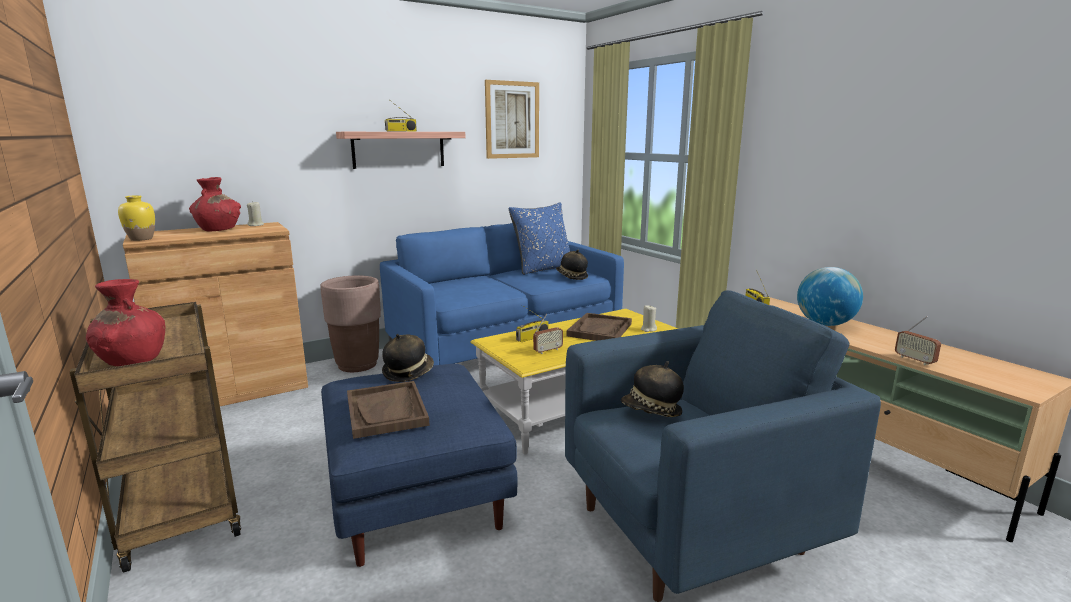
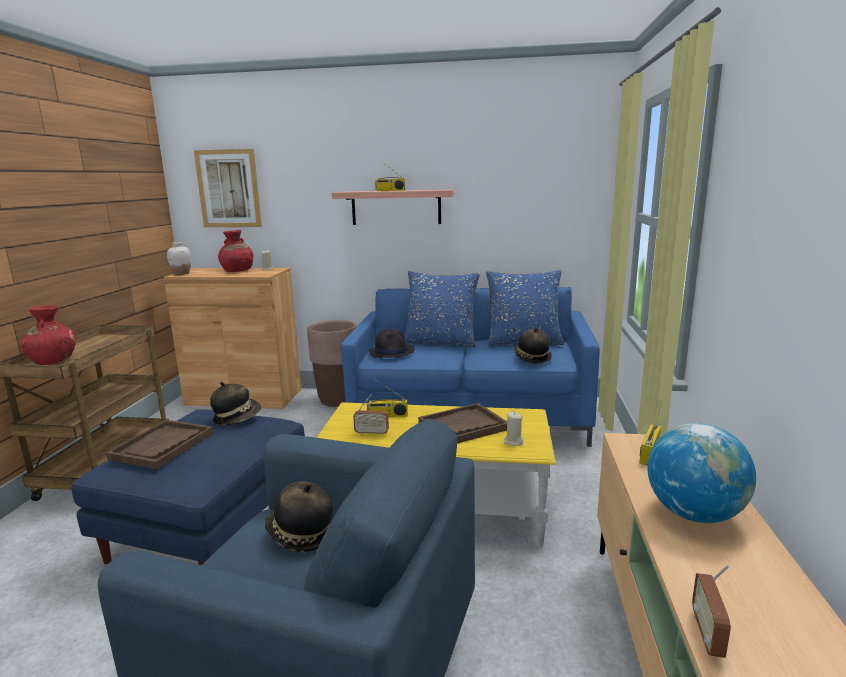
camera: 40 degrees right, 0 degrees up
(141, 239) = (181, 273): yellow vase -> white vase
(451, 292) = (392, 351): none -> black hat
(476, 279) = (441, 342): none -> blue pillow
(512, 120) = (524, 175): picture -> picture (228, 189)

